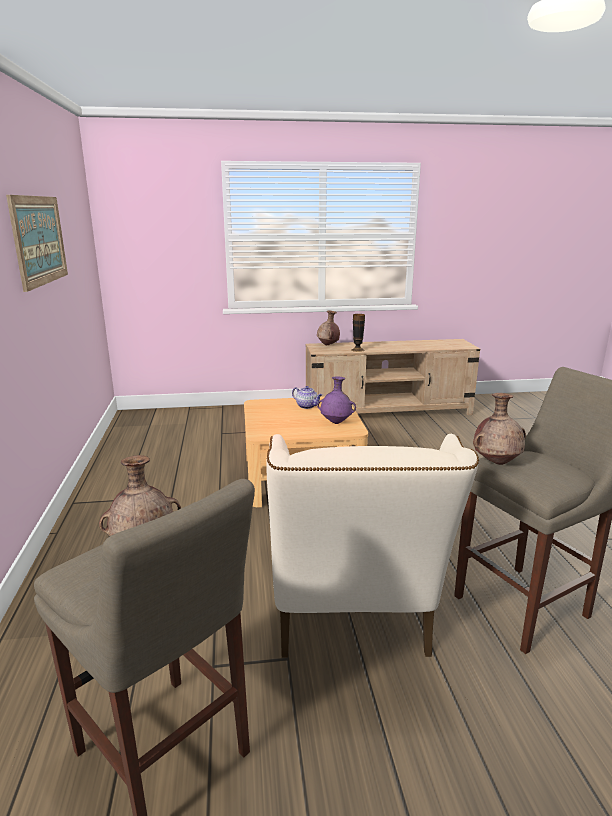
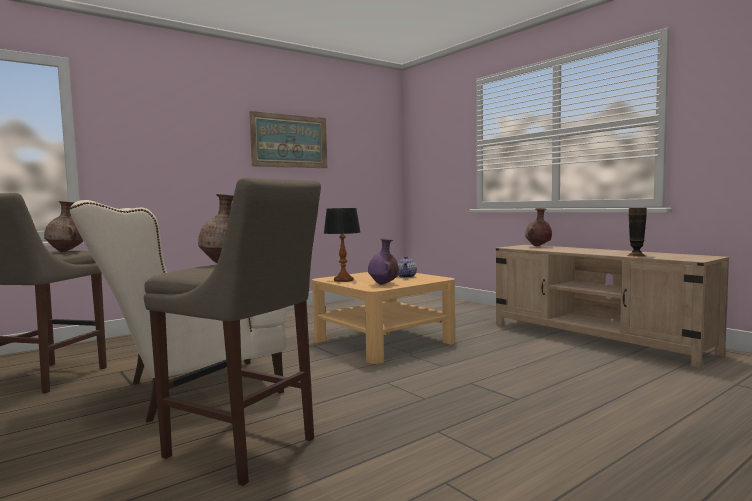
camera: 60 degrees right, 15 degrees down
(284, 430) = (343, 280): none -> table lamp
(357, 350) = (547, 249): vase -> vase (636, 255)

